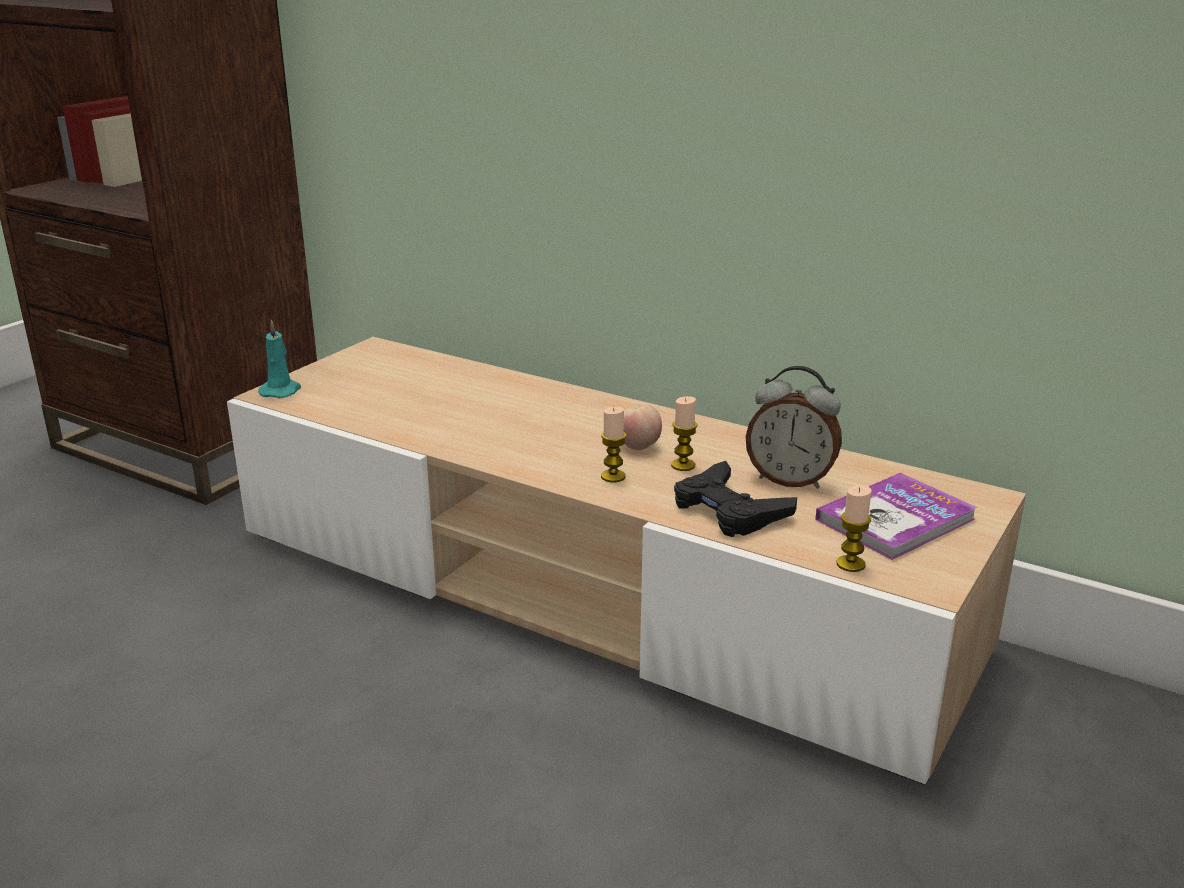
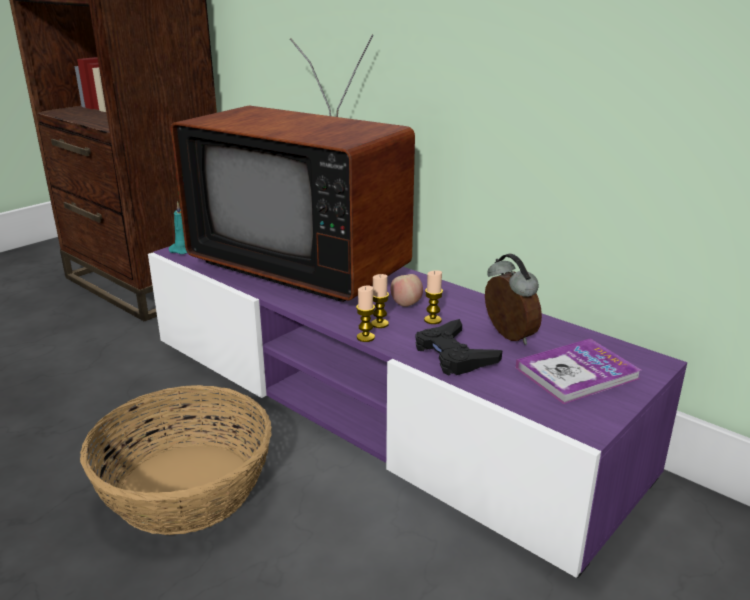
camera: 10 degrees right, 0 degrees up
(362, 733) = (187, 487): none -> basket
(474, 402) = (306, 265): none -> television
(592, 590) = (375, 402): beige tv stand -> purple tv stand
(790, 480) = (507, 337): alarm clock -> alarm clock turned 150 degrees counterclockwise
(850, 564) = (530, 404): candle -> candle (365, 337)

